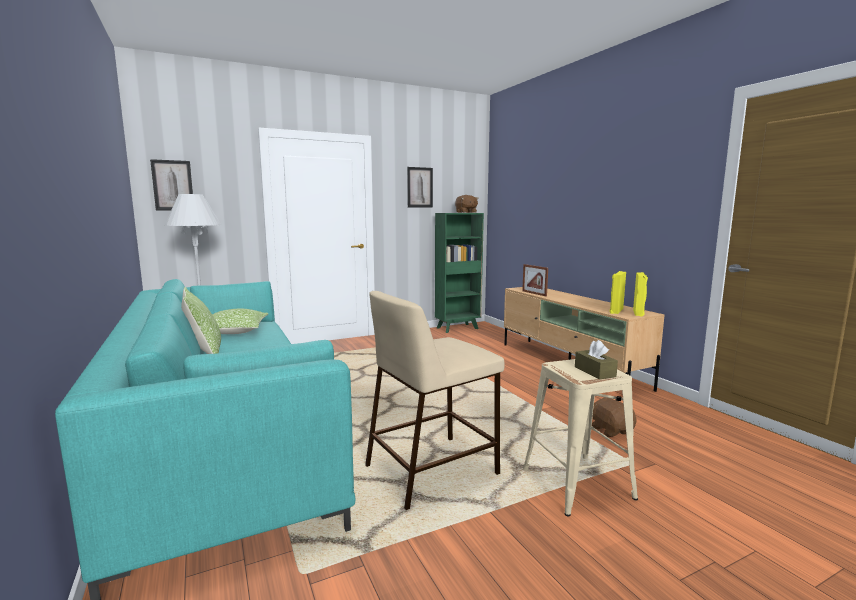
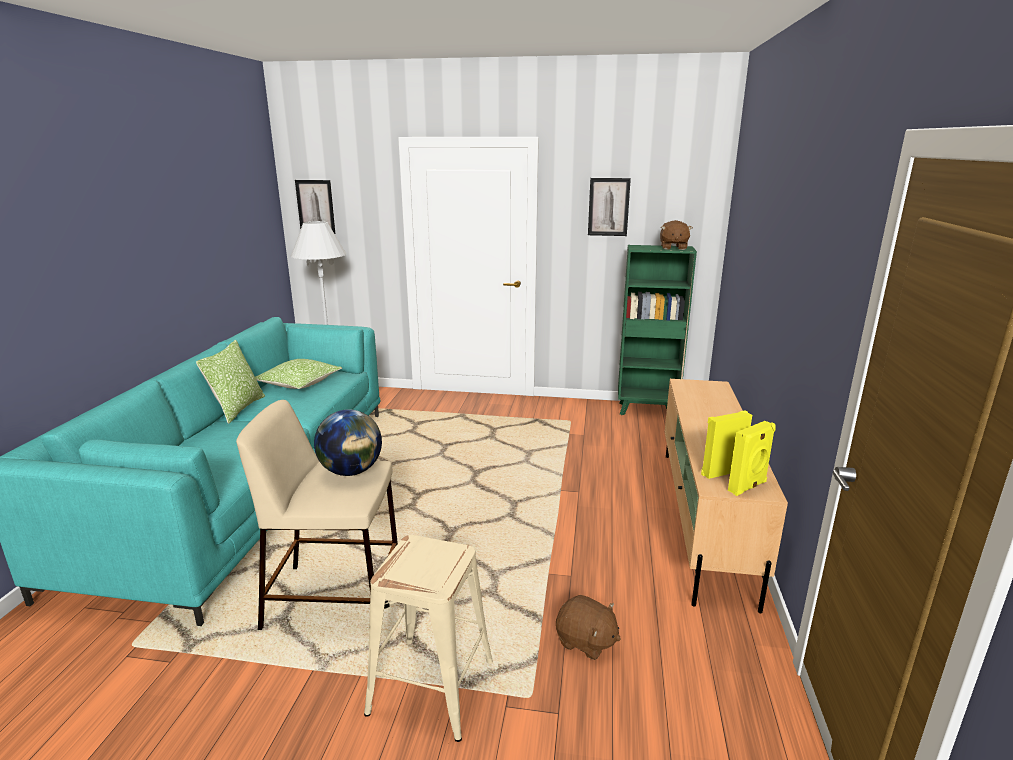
camera: 35 degrees right, 10 degrees up
(445, 342) = (351, 471): none -> globe
(534, 293) = (685, 400): picture frame -> none
(594, 372) = (426, 572): brown tissue box -> none
(611, 430) = (586, 642): brown plush toy -> brown plush toy turned 105 degrees clockwise

